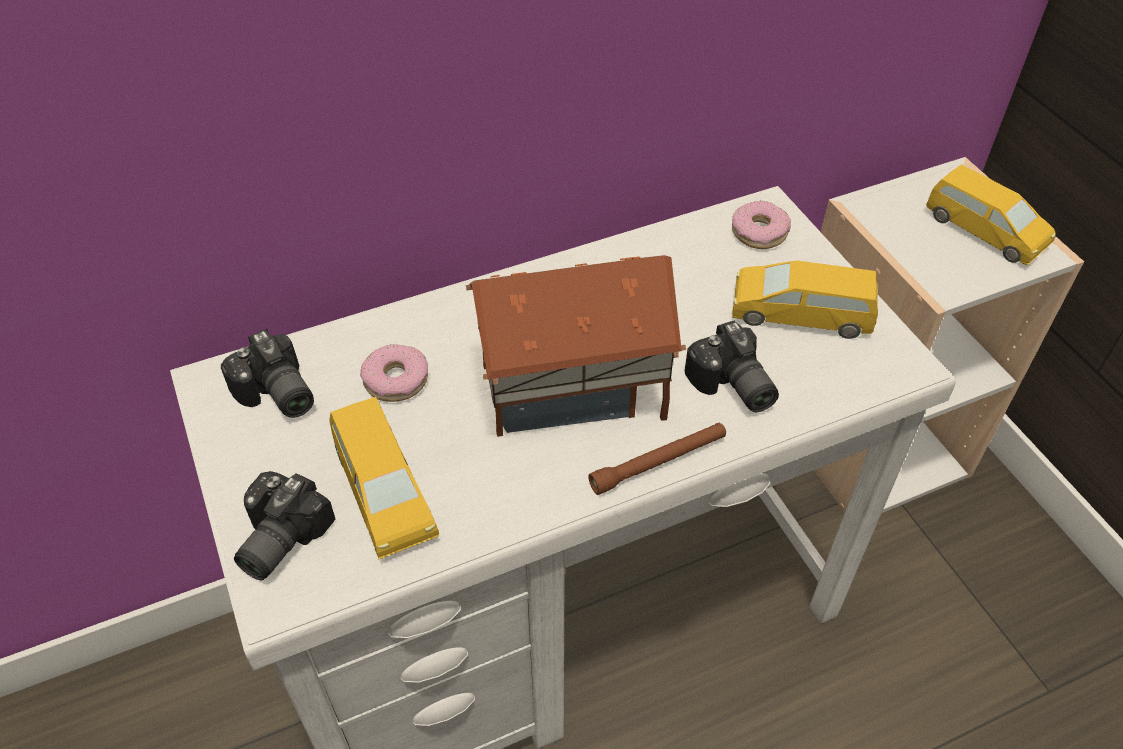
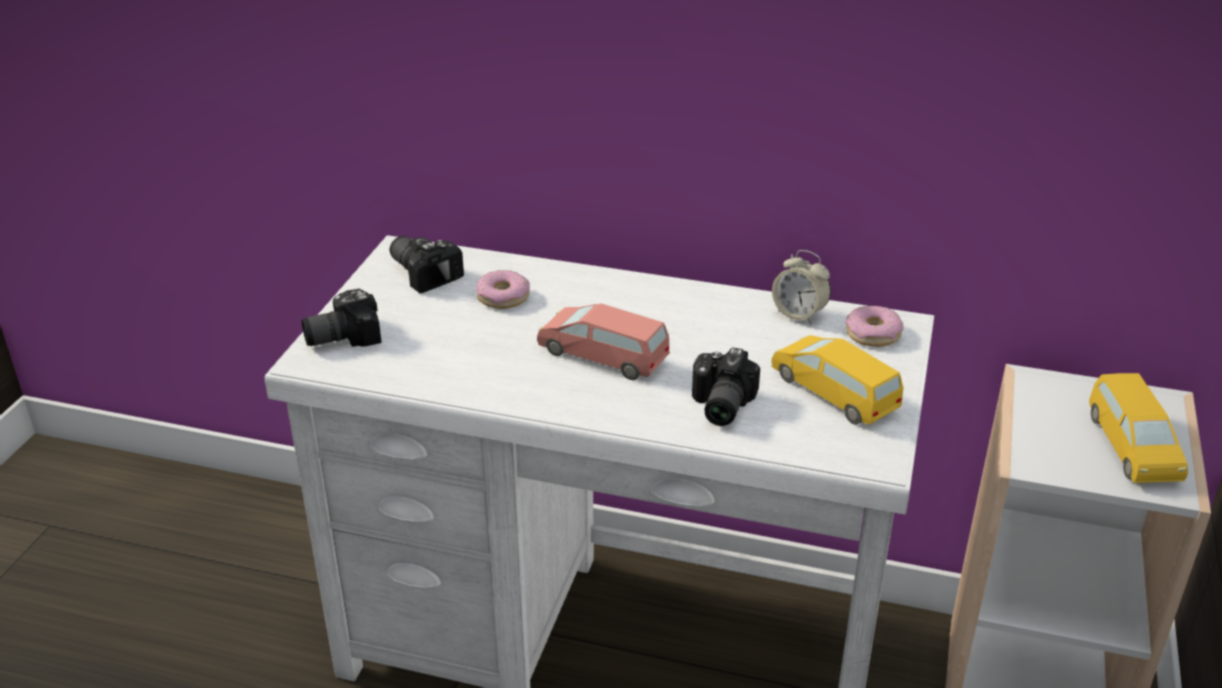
camera: 40 degrees right, 15 degrees down
(275, 395) = (425, 272): camera -> camera turned 135 degrees clockwise
(384, 491) = (424, 345): yellow toy car -> none
(573, 393) = (603, 356): toy house -> pink toy car
(658, 463) = (609, 417): brown flashlight -> none
(681, 244) = (799, 314): none -> alarm clock

